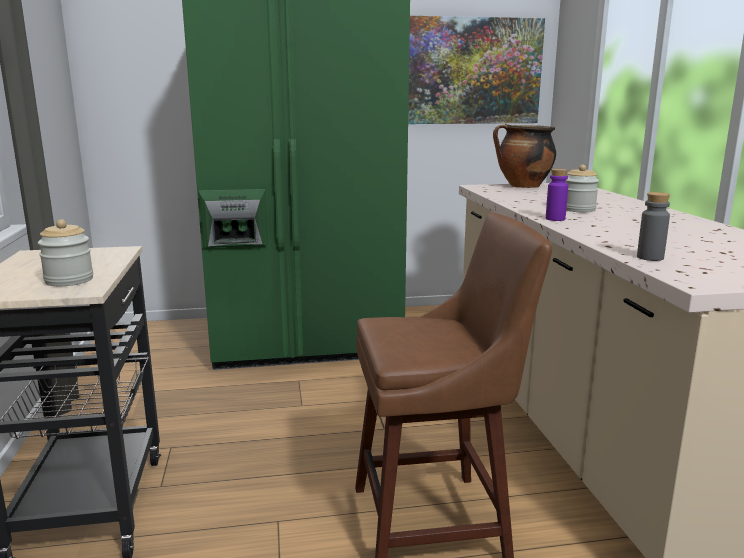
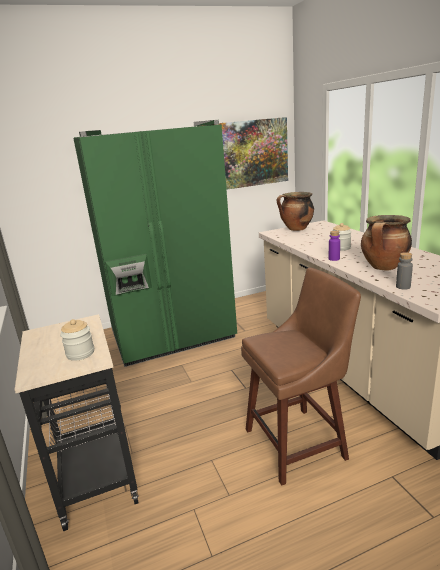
camera: 10 degrees left, 5 degrees up
(635, 235) = (384, 267): none -> cooking pot

